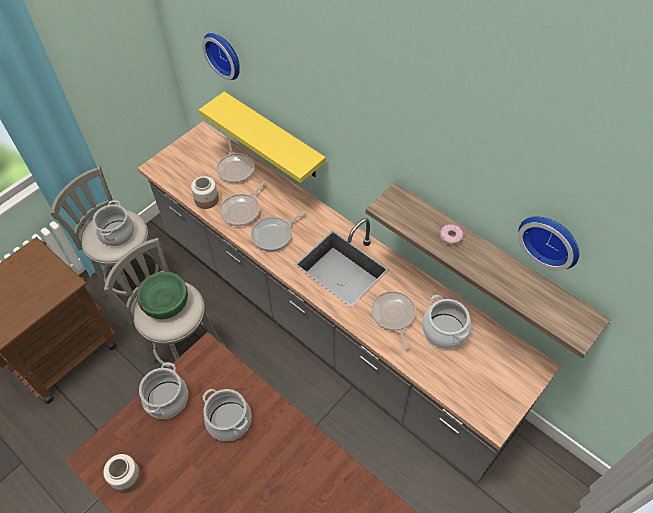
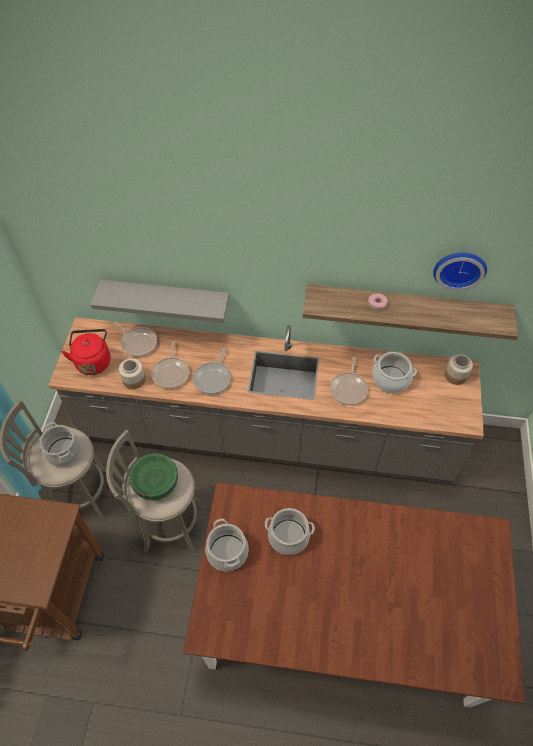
camera: 35 degrees left, 0 degrees up
(126, 478) = (245, 630): jar -> jar (455, 375)
(187, 166) = (93, 361): none -> red kettle
(224, 54) = (100, 244): wall clock -> none
(274, 136) = (166, 298): yellow shelf -> grey shelf
(393, 316) = (349, 389): frying pan -> frying pan turned 120 degrees counterclockwise

